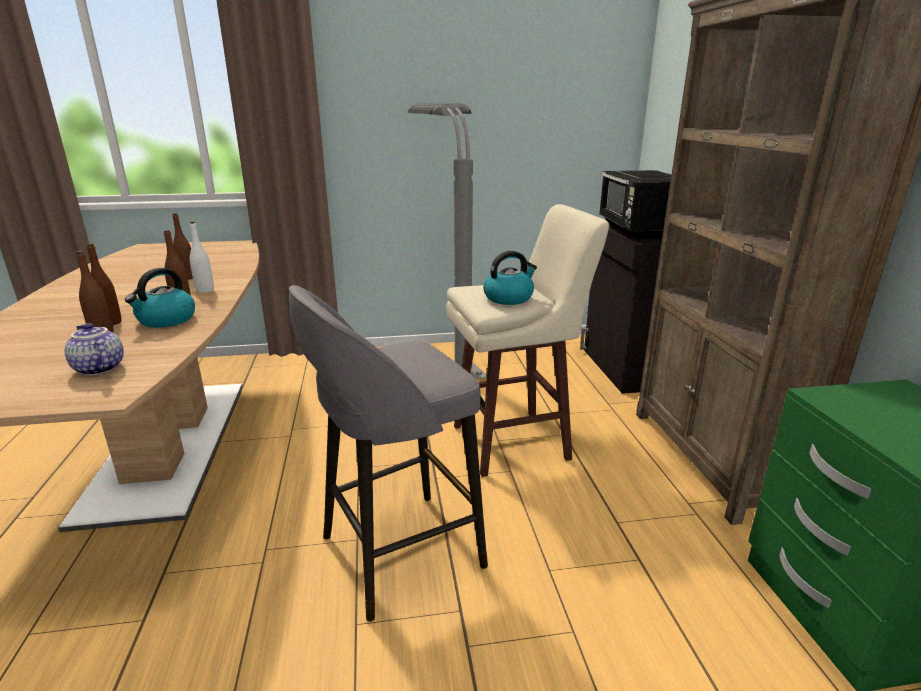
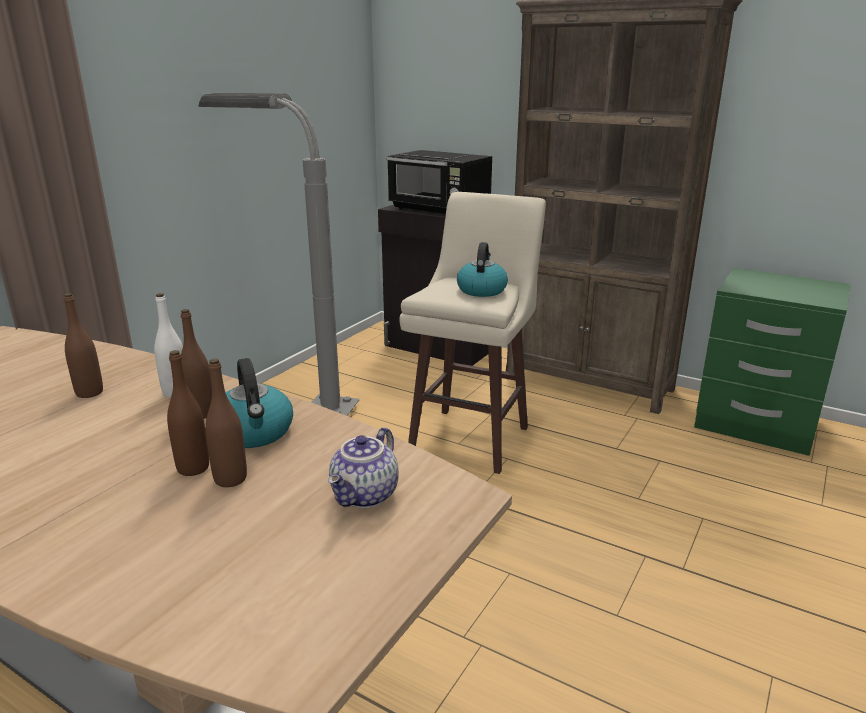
camera: 50 degrees left, 0 degrees up
(98, 368) = (366, 496): teapot -> teapot turned 60 degrees counterclockwise
(397, 553) = (551, 558): grey stool -> none

